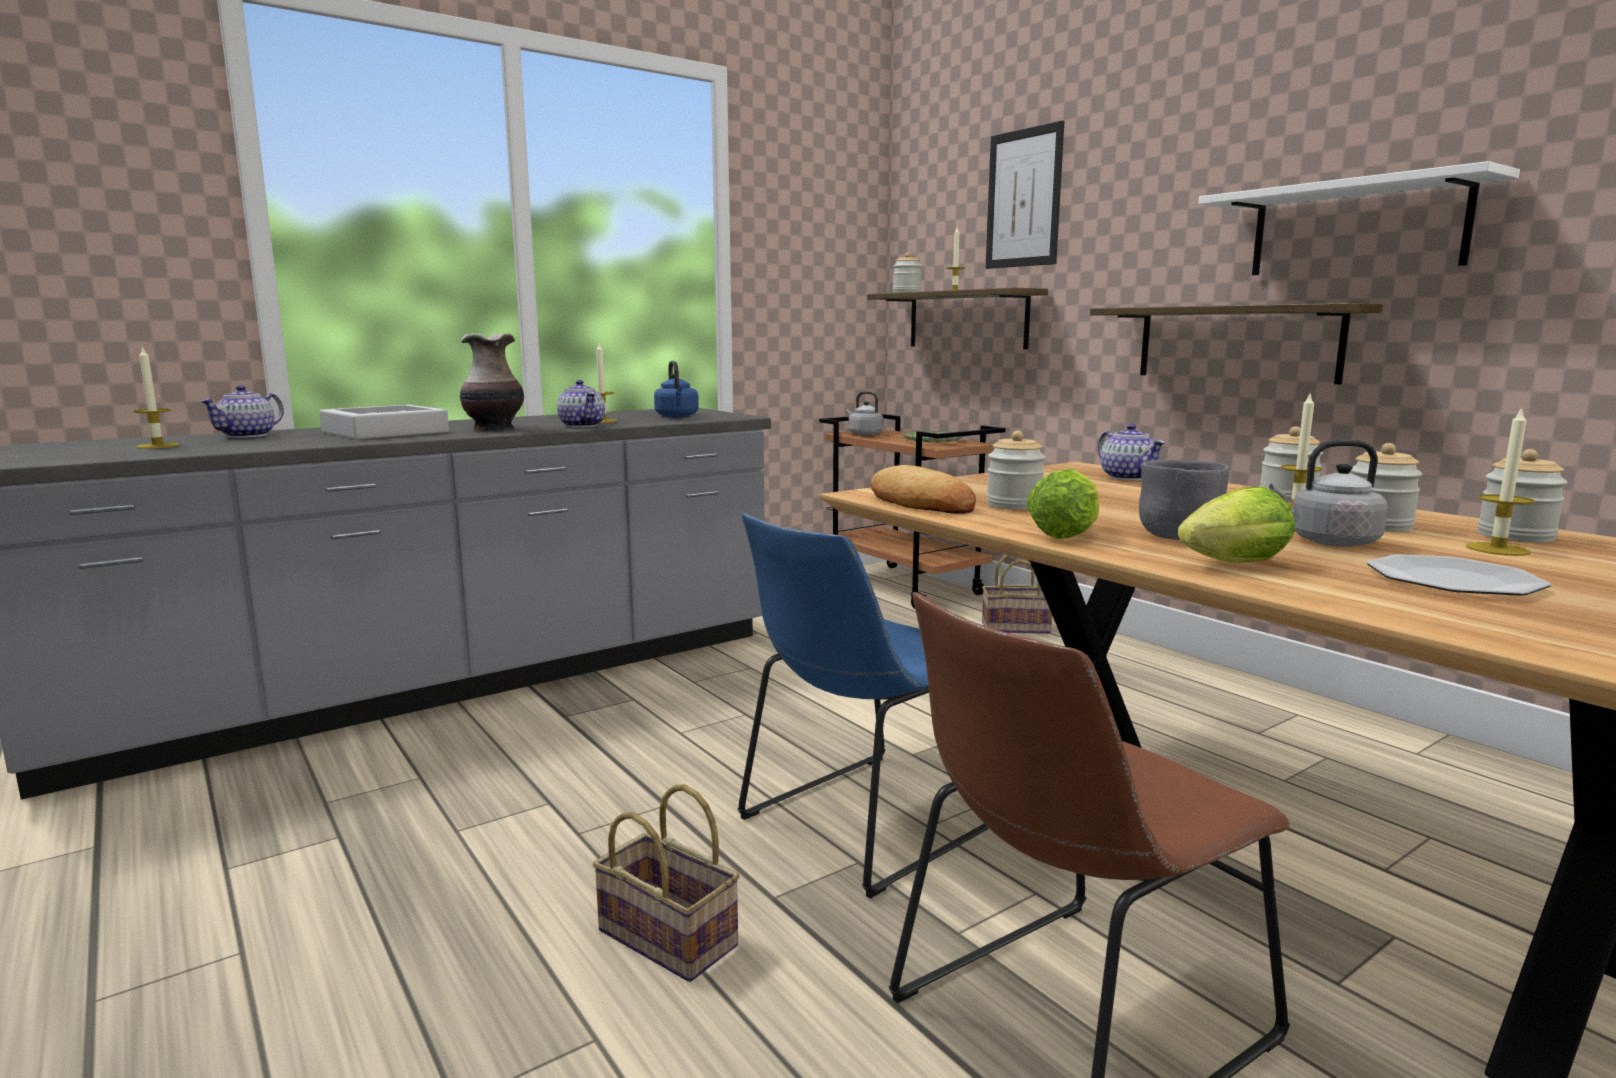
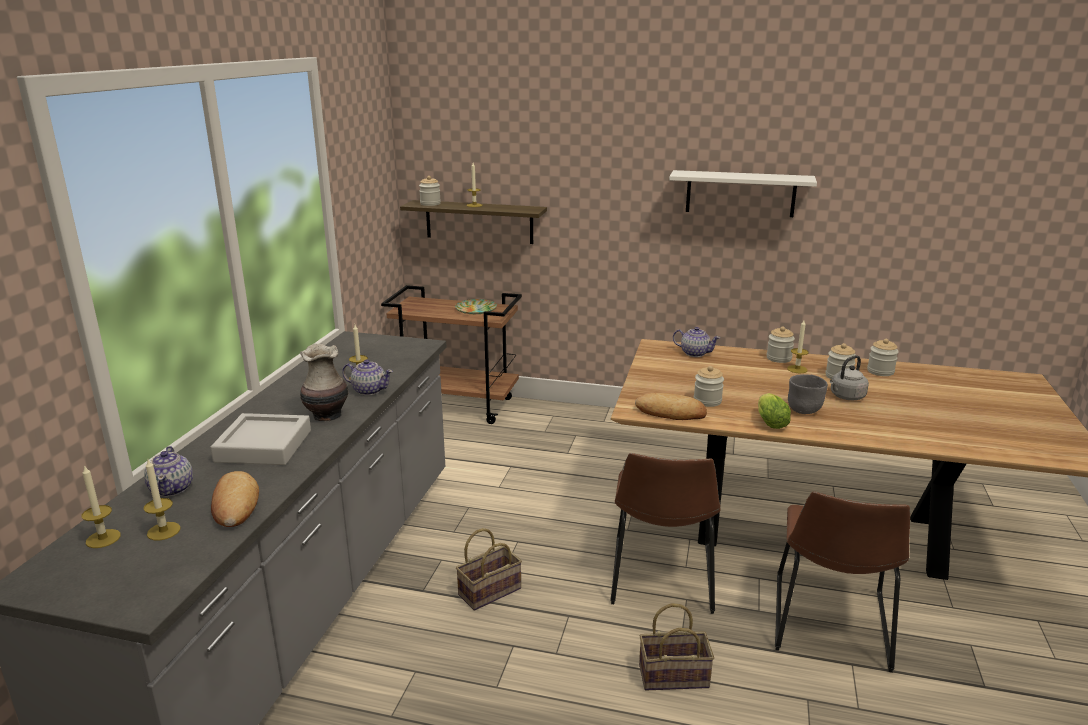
camera: 40 degrees left, 10 degrees up
(243, 446) = (234, 505): none -> bread
(677, 416) = (386, 355): blue kettle -> none
(863, 434) = (416, 309): grey kettle -> none
(865, 822) = (662, 578): blue chair -> brown chair
(1017, 627) = (560, 420): basket -> basket (490, 590)
(1023, 198) = (522, 147): picture -> none
(1229, 564) = (849, 427): lettuce -> none
(1236, 343) = (677, 247): shelf -> none
(1453, 580) = (910, 414): plate -> none
(1497, 549) = (889, 384): candle -> candle (103, 538)

